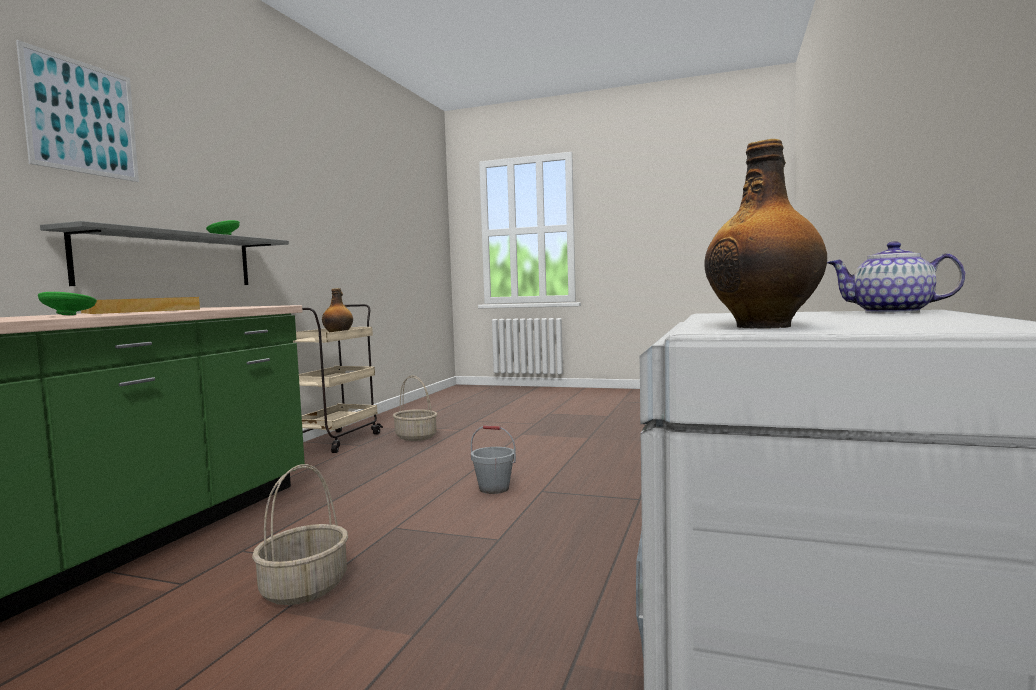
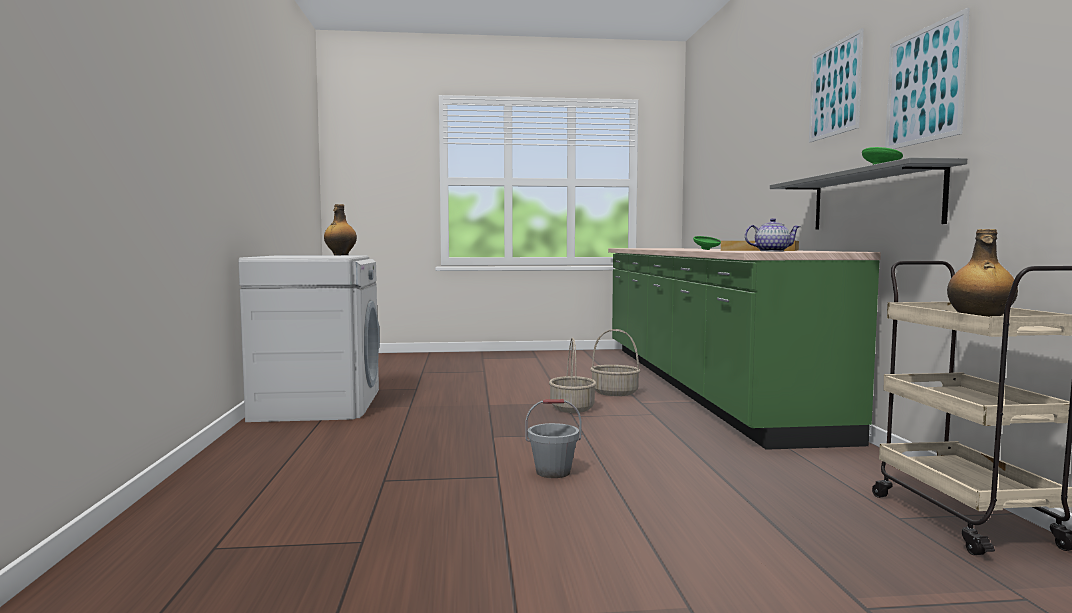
camera: 155 degrees right, 0 degrees up
(214, 177) = (924, 85): none -> picture
(416, 437) = (876, 556): basket -> basket (614, 393)
(893, 312) = (272, 256): teapot -> teapot (771, 251)

